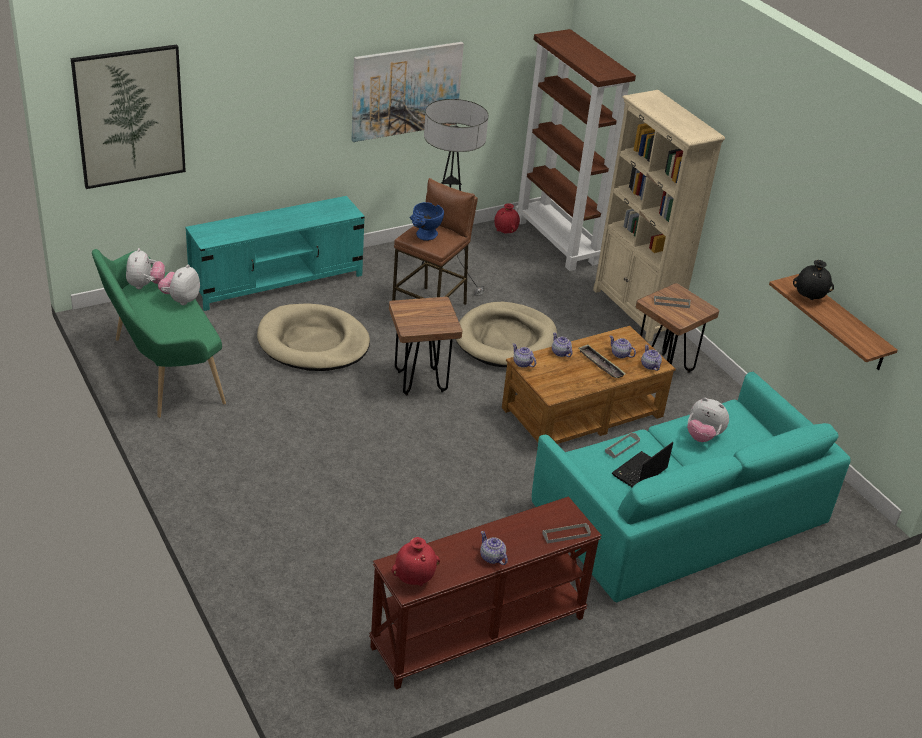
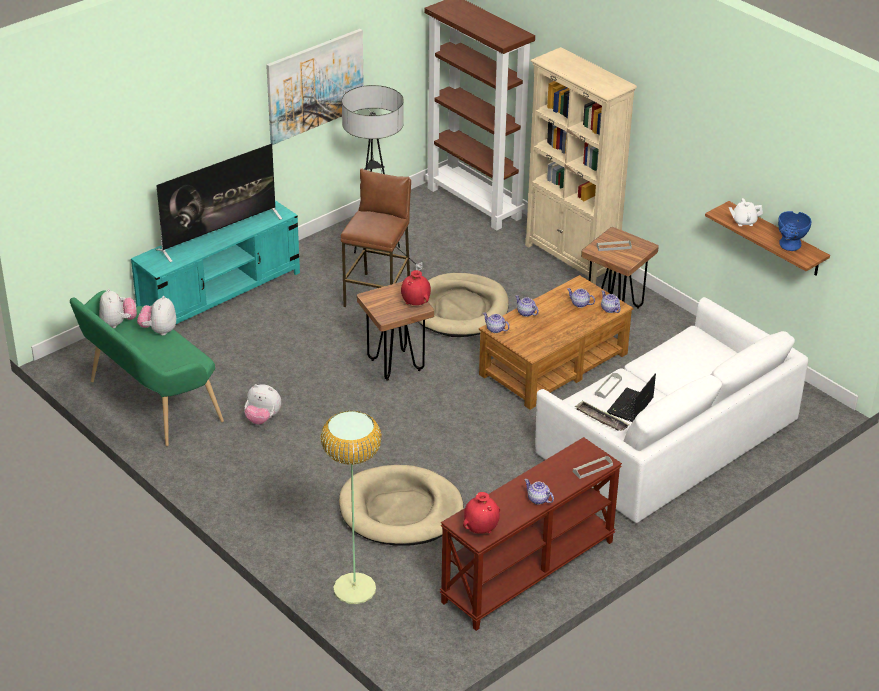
camera: 10 degrees left, 0 degrees up
(130, 116) = (75, 163): picture -> none
(281, 219) = (220, 233): none -> television
(283, 611) = (354, 589): none -> floor lamp
(313, 342) = (280, 348): beige dog bed -> beige dog bed (400, 510)
(425, 237) = (369, 226): blue vase -> blue vase (790, 247)
(505, 233) = (422, 203): red vase -> red vase (416, 303)
(600, 364) = (565, 316): tray -> tray (601, 419)
(679, 513) = (667, 437): turquoise sofa -> white sofa
(703, 436) = (675, 364): plush toy -> plush toy (262, 419)
(809, 297) = (744, 221): black vase -> white teapot

